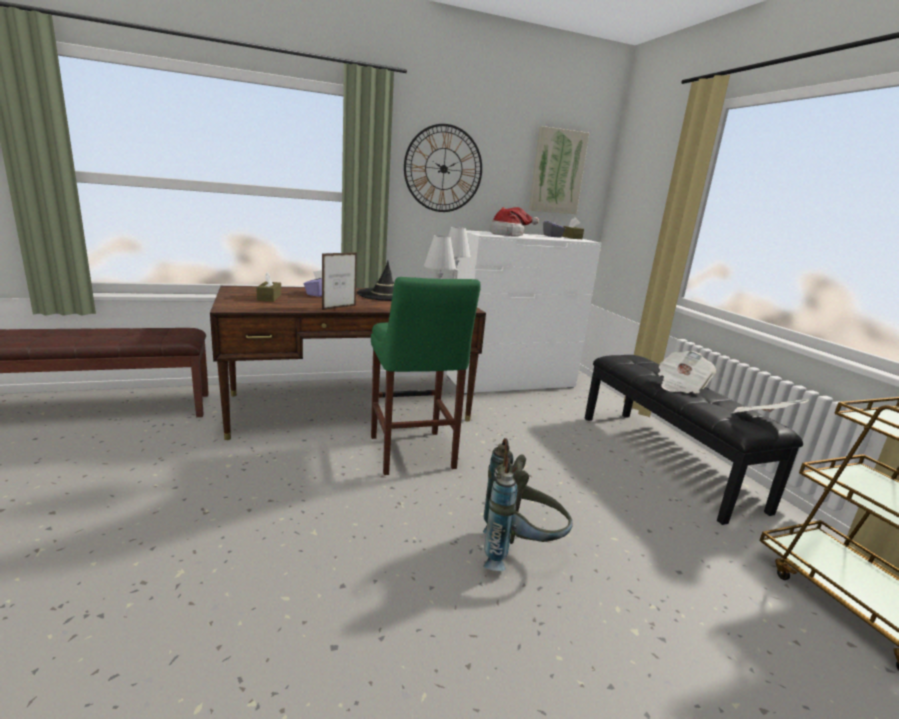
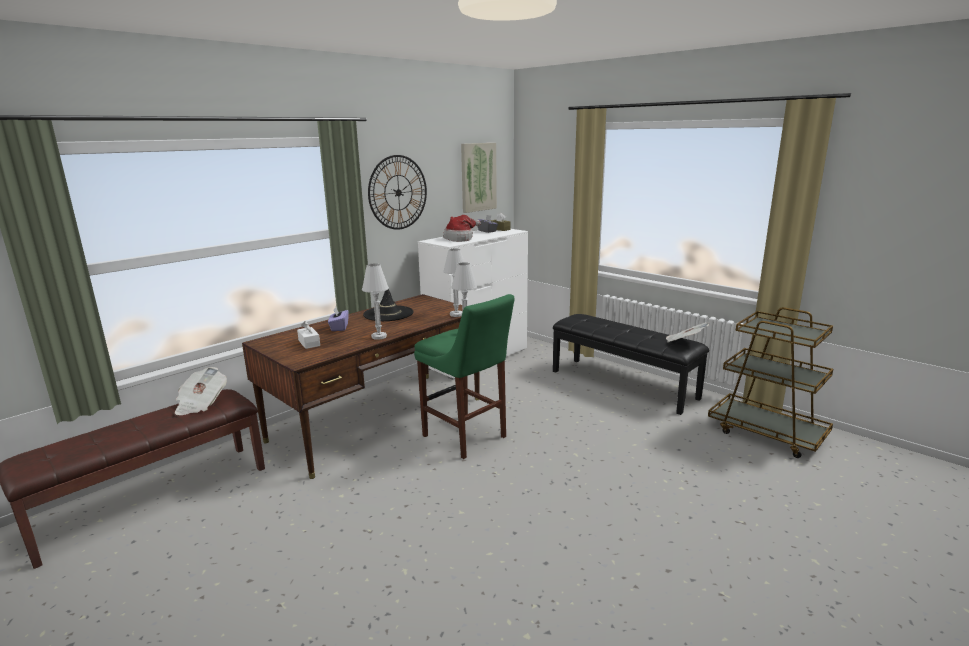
camera: 25 degrees left, 0 degrees up
(269, 298) = (309, 343): brown tissue box -> white tissue box
(339, 307) = (379, 336): picture frame -> white table lamp
(519, 552) = (592, 472): grey backpack -> none
(680, 386) = (625, 330): newspaper -> newspaper (201, 404)

